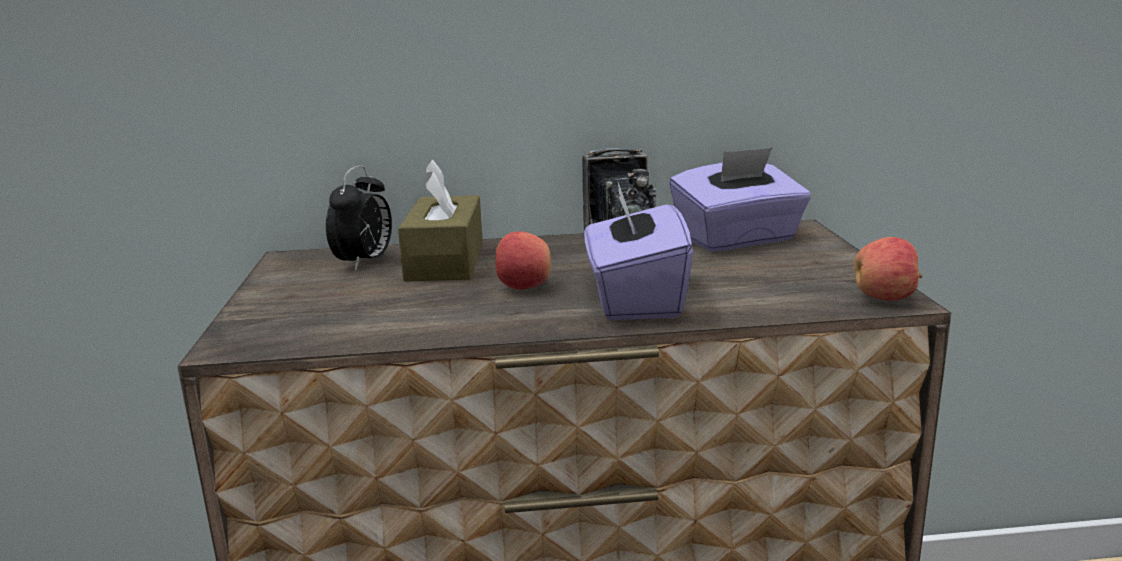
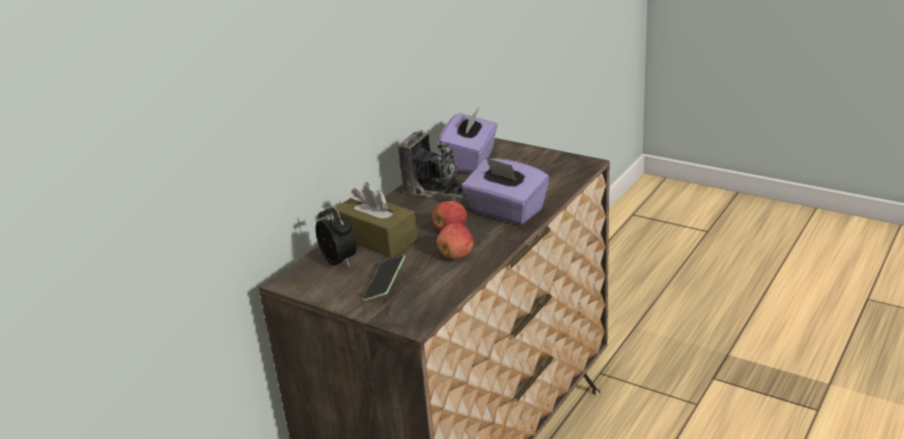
camera: 50 degrees left, 10 degrees up
(325, 300) = (385, 285): none -> phone
(885, 298) = (581, 164): apple -> apple (456, 255)

